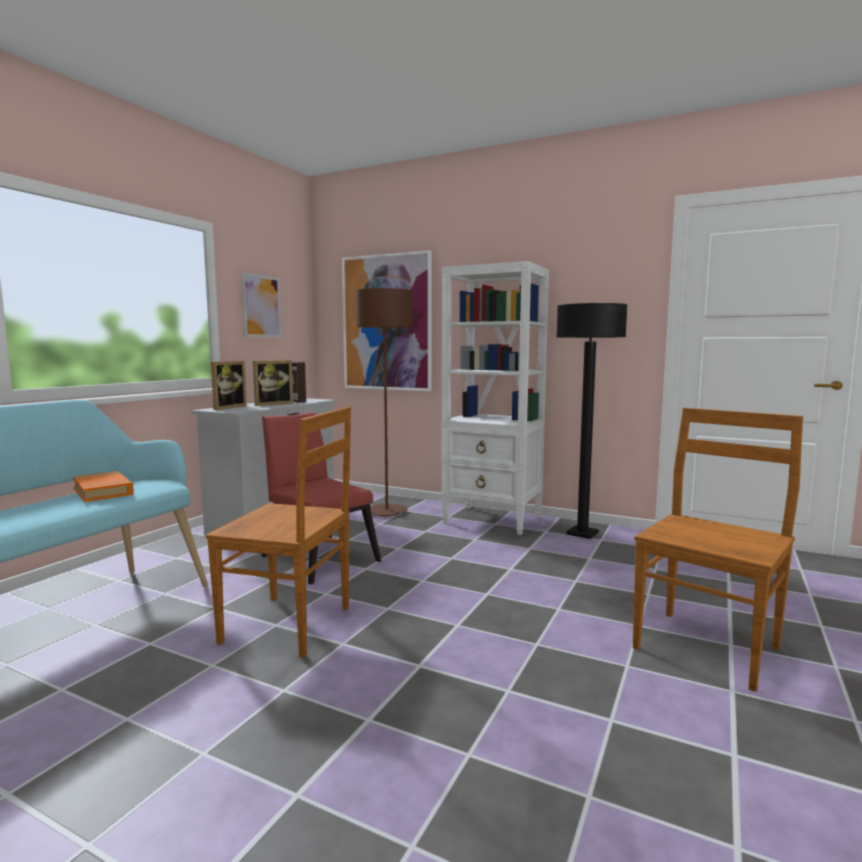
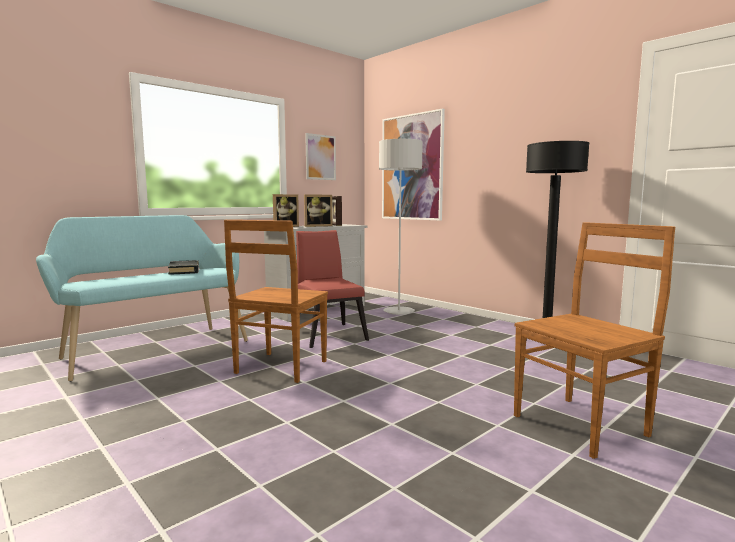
camera: 20 degrees right, 0 degrees up
(103, 491) = (184, 271): orange book -> black book
(290, 625) = (280, 368): brown chair -> brown chair turned 75 degrees clockwise
(386, 512) = (398, 312): brown floor lamp -> grey floor lamp
(493, 520) = (477, 324): white bookcase -> none

